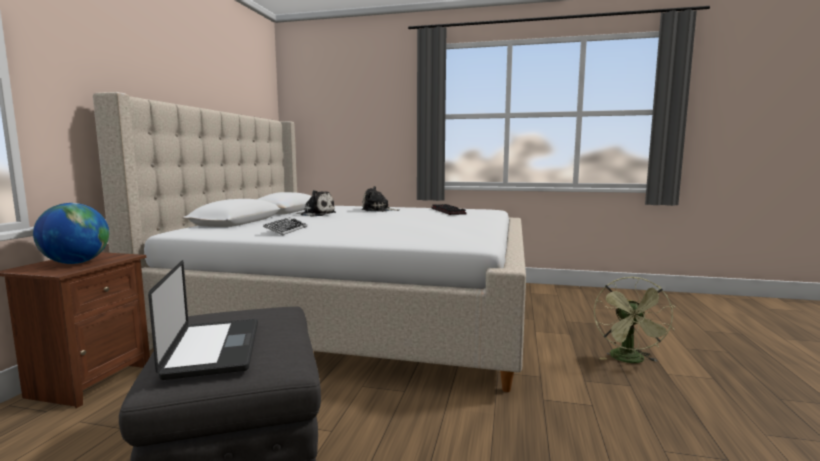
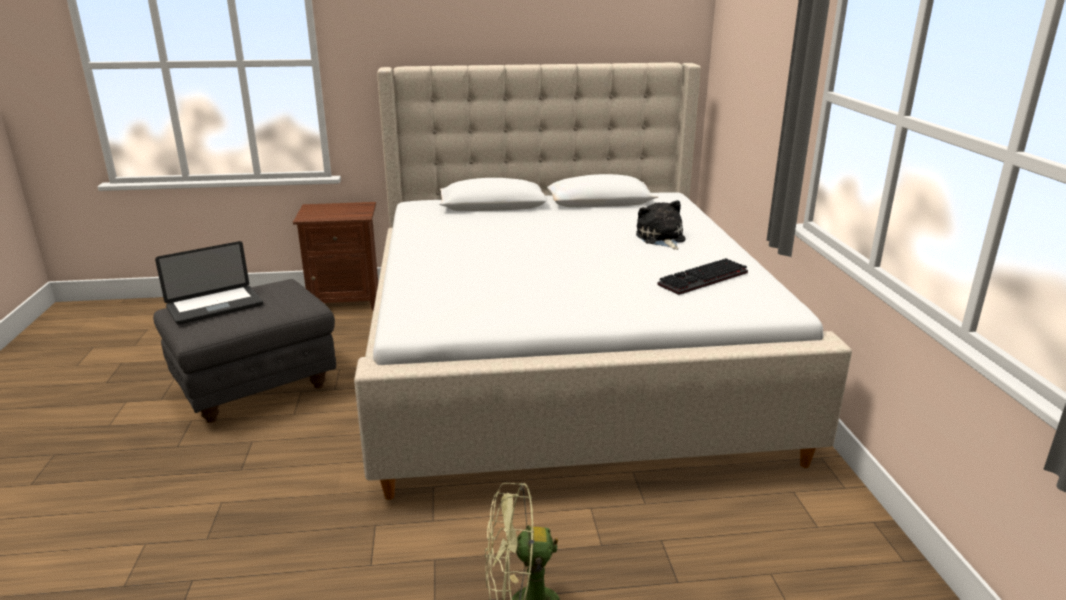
camera: 70 degrees right, 15 degrees up
(76, 263) = (333, 212): globe -> none
(286, 230) = (445, 234): keyboard -> none
(316, 214) = (579, 220): plush toy -> none

